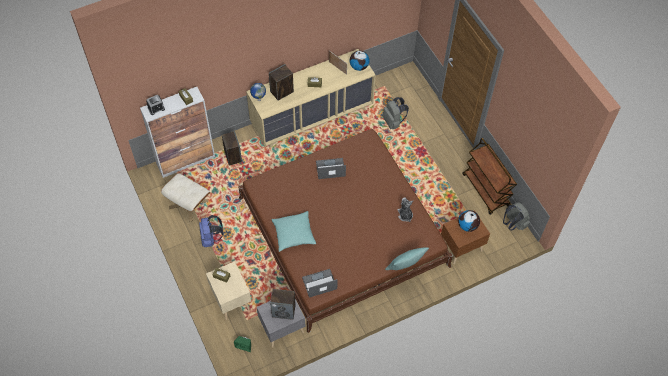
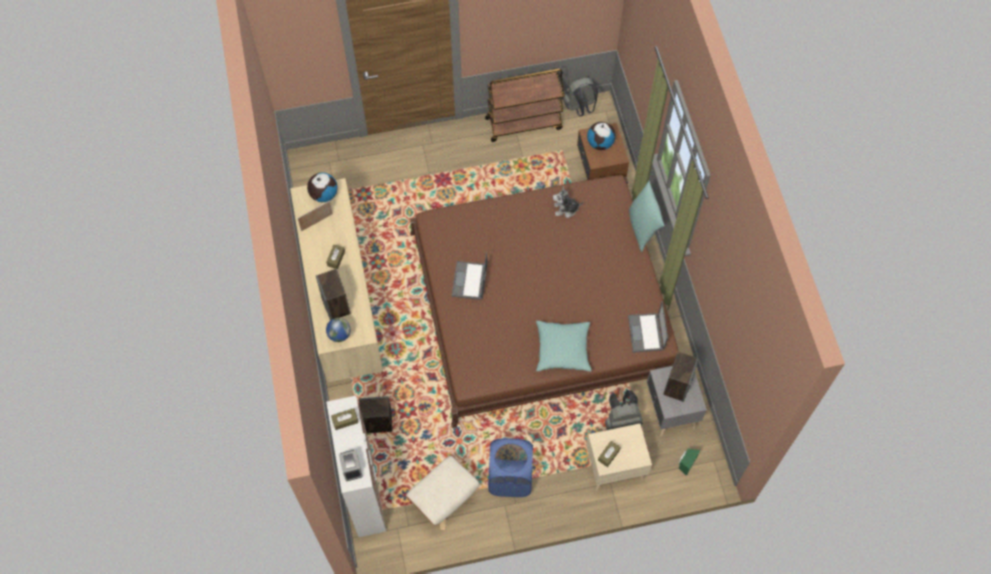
camera: 75 degrees left, 5 degrees up
(211, 238) = (510, 478): blue backpack -> blue laundry basket
(393, 122) = (383, 200): grey backpack -> grey backpack (621, 422)

